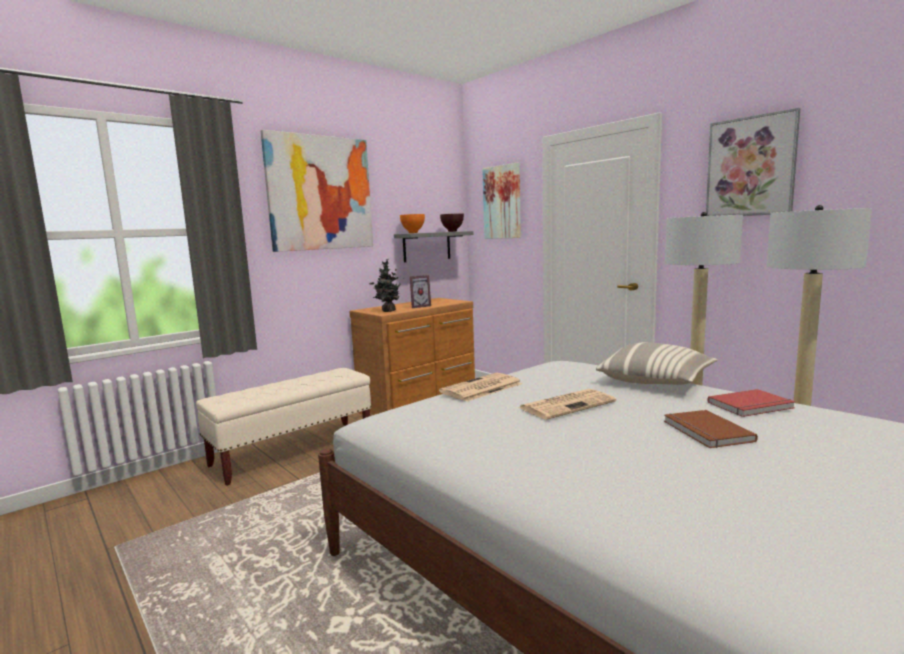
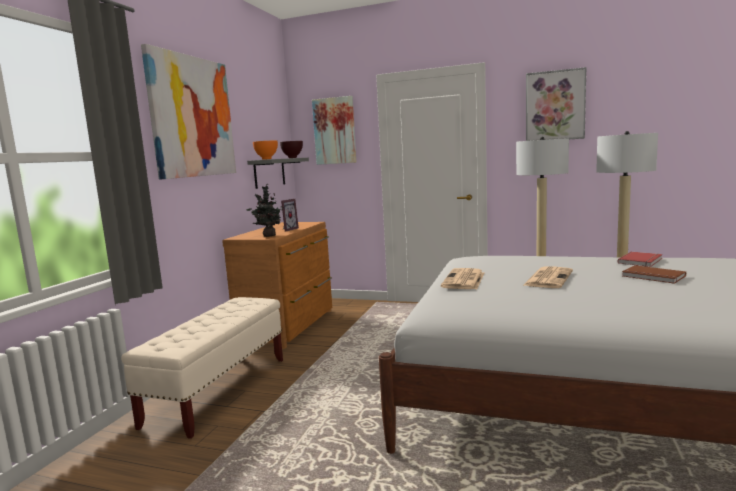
camera: 30 degrees left, 0 degrees up
(656, 381) = (561, 258): pillow -> none

